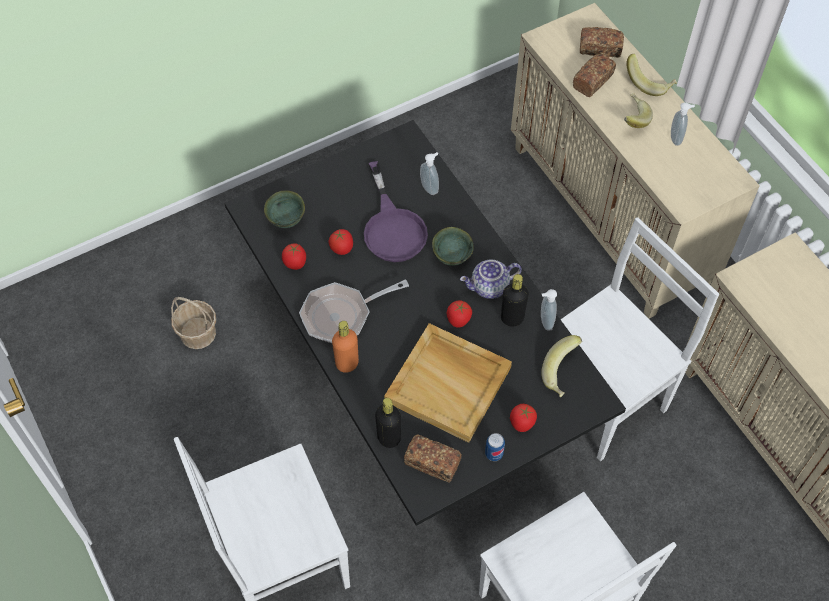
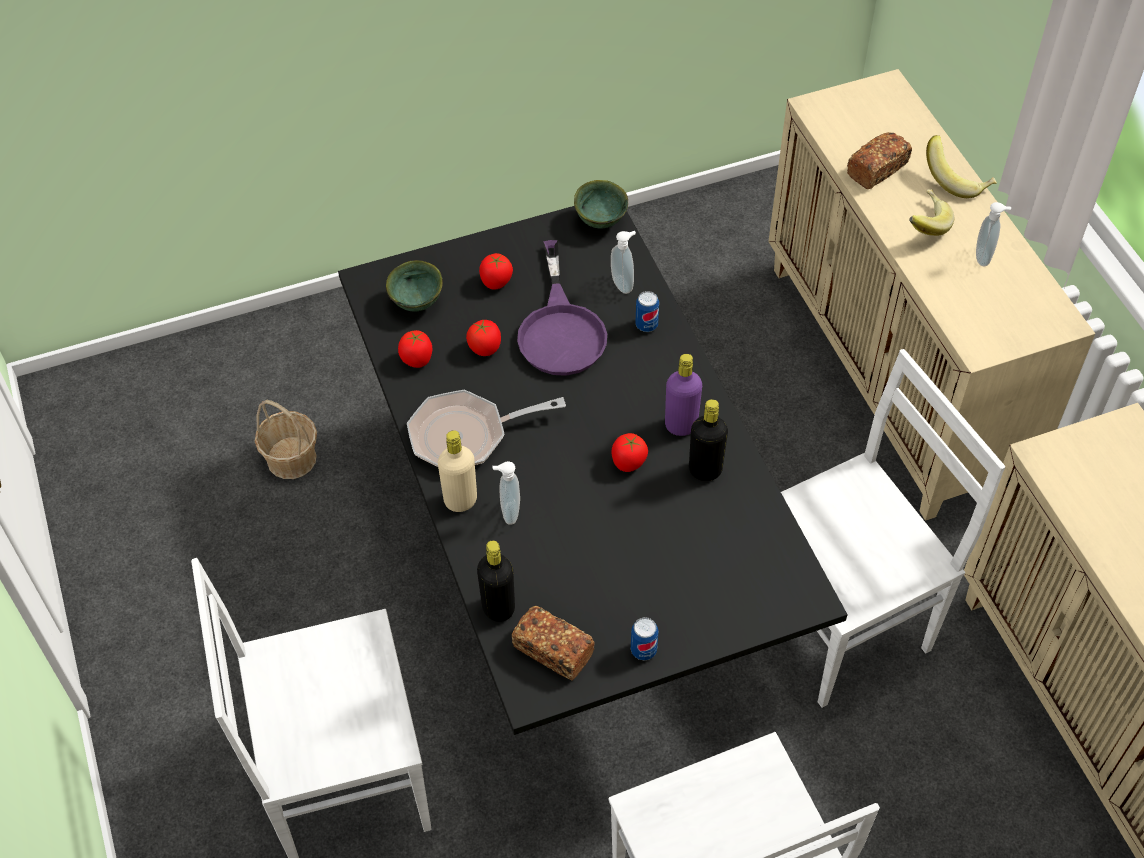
camera: 10 degrees right, 5 degrees down
(347, 363) = (460, 500): orange bottle -> beige bottle
(449, 384) = (598, 547): beige tray -> none
(452, 216) = (646, 325): none -> can
(452, 256) = (636, 377): green bowl -> green bowl (601, 220)
(489, 288) = (681, 425): teapot -> purple bottle
(522, 423) = (692, 614): tomato -> tomato (496, 282)
(545, 322) = (751, 481): soap dispenser -> soap dispenser (508, 512)
(563, 373) = (764, 554): banana -> none
(600, 48) = (895, 128): bread -> none

